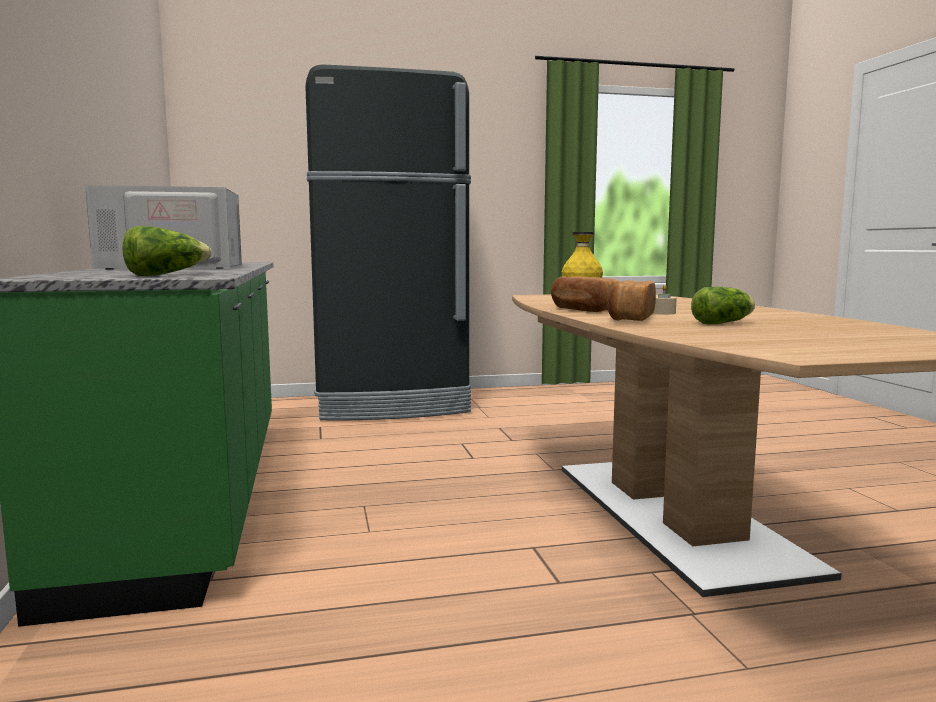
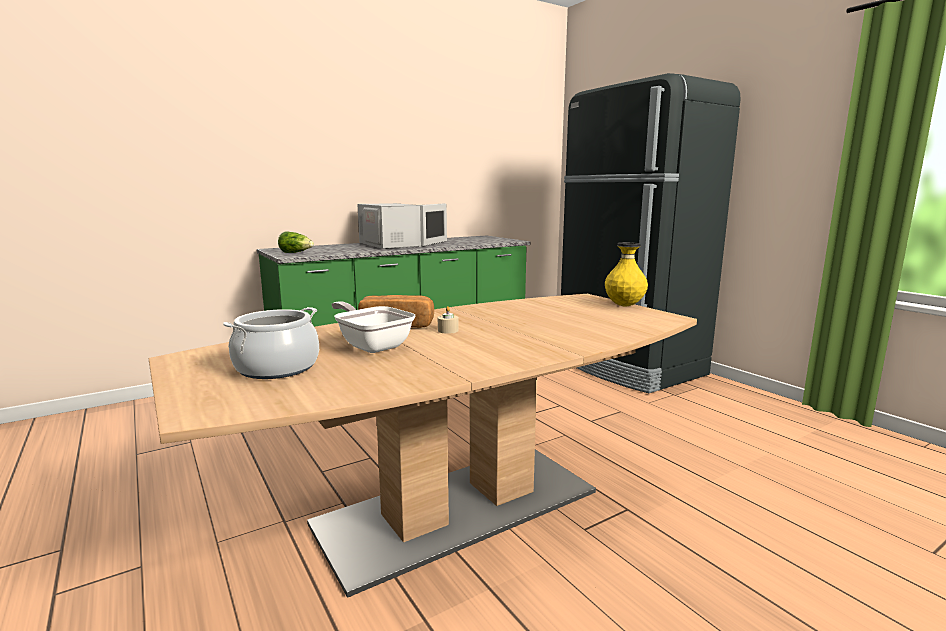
camera: 70 degrees right, 5 degrees up
(582, 310) = (456, 313): bread -> none
(724, 323) = (372, 345): lettuce -> frying pan
(826, 337) = (277, 368): none -> cooking pot

